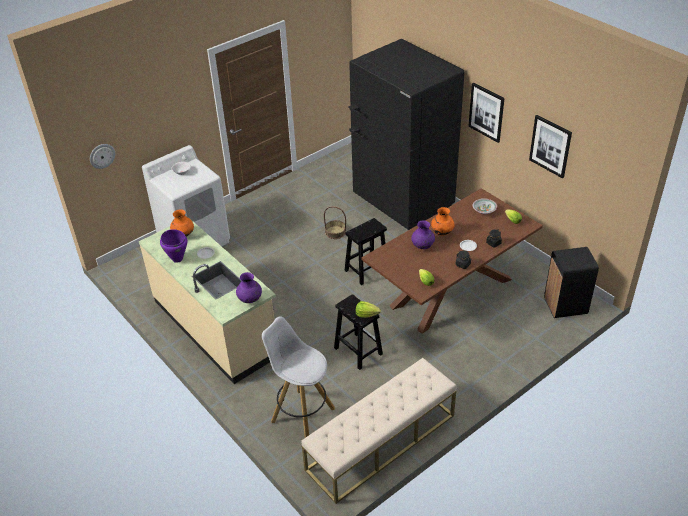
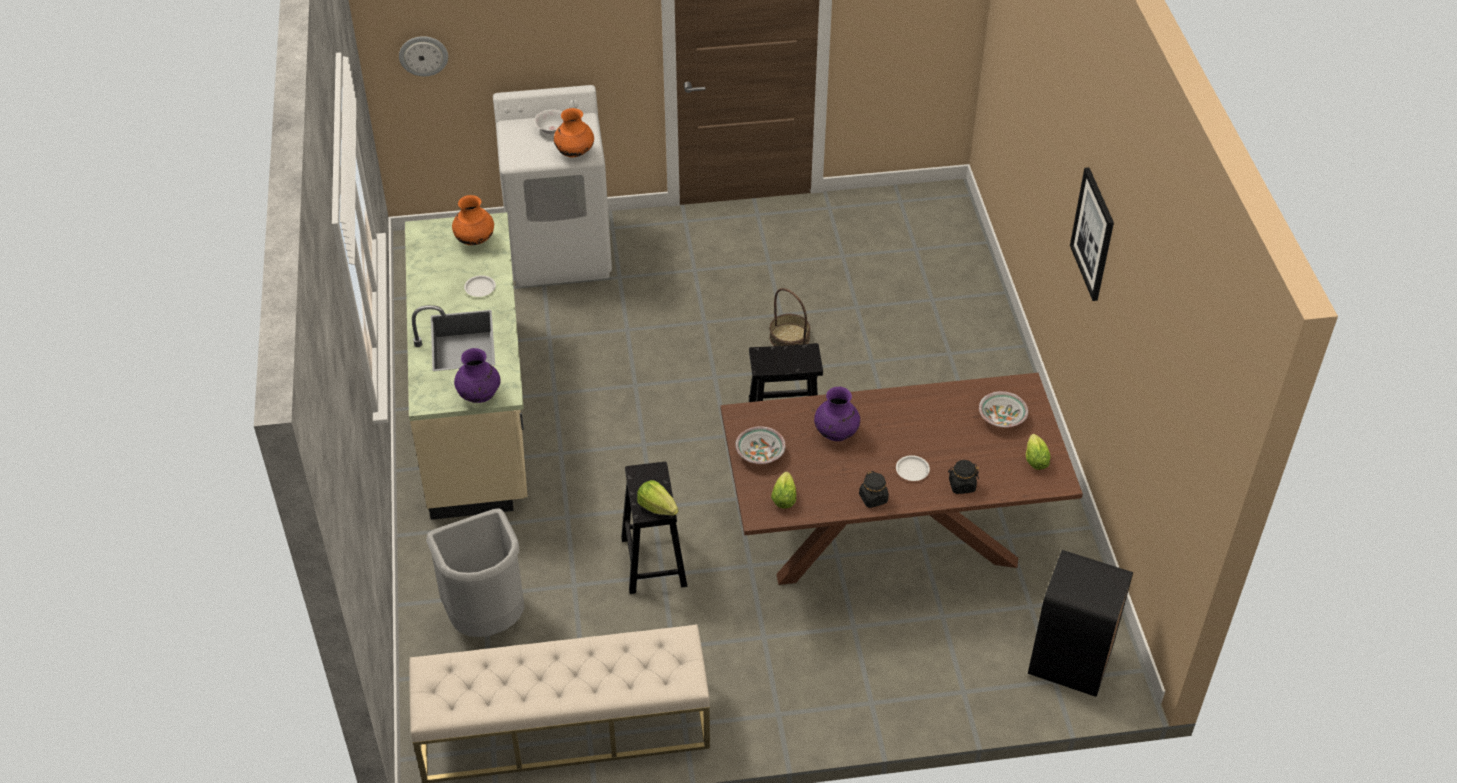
camera: 30 degrees right, 5 degrees up
(177, 259) = (434, 277): purple cooking pot -> none
(302, 414) = (487, 619): white stool -> grey trash can
(398, 269) = (759, 454): none -> bowl
(402, 201) = (952, 331): black fridge -> none
(442, 232) = (891, 424): orange vase -> orange vase (575, 153)
(550, 146) = (1144, 351): picture -> none

